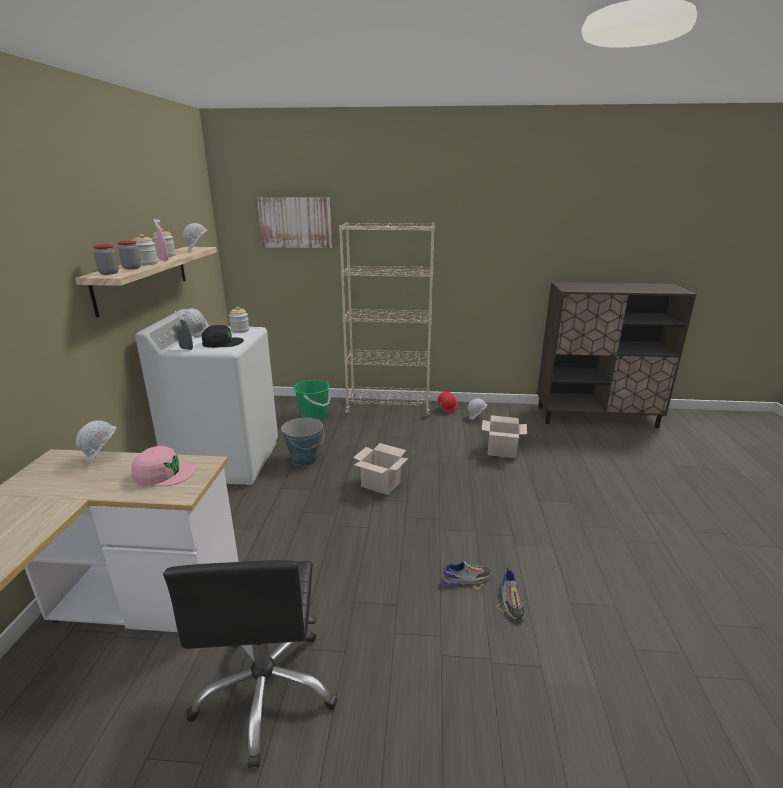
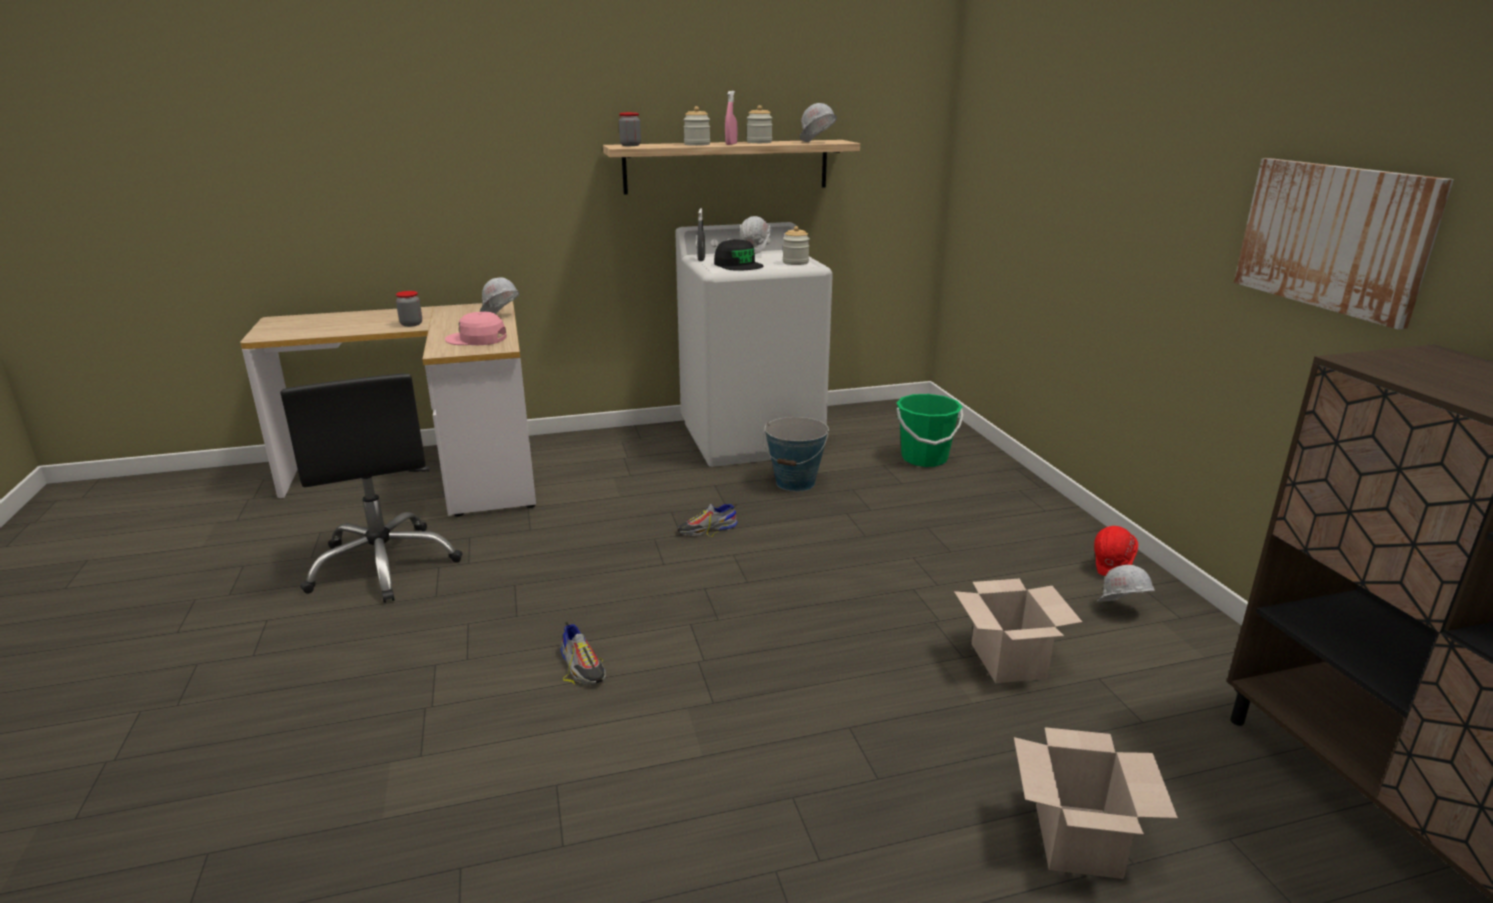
camera: 70 degrees right, 0 degrees up
(132, 268) = (666, 145): jar -> jar (411, 324)
(164, 473) = (477, 339): pink cap -> pink cap turned 120 degrees clockwise
(266, 690) = (384, 564): black office chair -> black office chair turned 90 degrees counterclockwise
(295, 222) = (1024, 119): picture -> picture (1334, 237)
(382, 484) = (778, 553): cardboard box -> cardboard box (1079, 842)
(388, 408) = (1035, 510): beige bookcase -> none
(511, 601) = (544, 715): shoe -> shoe (707, 529)

